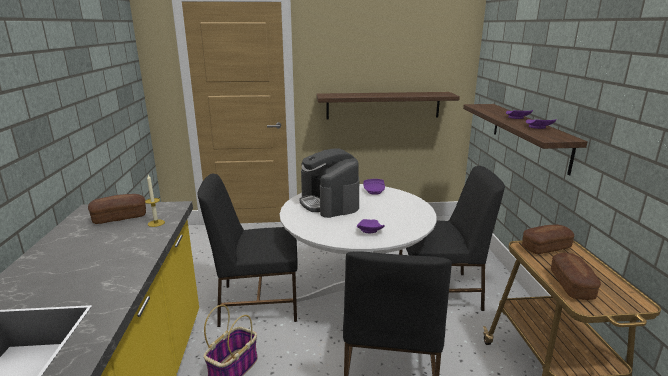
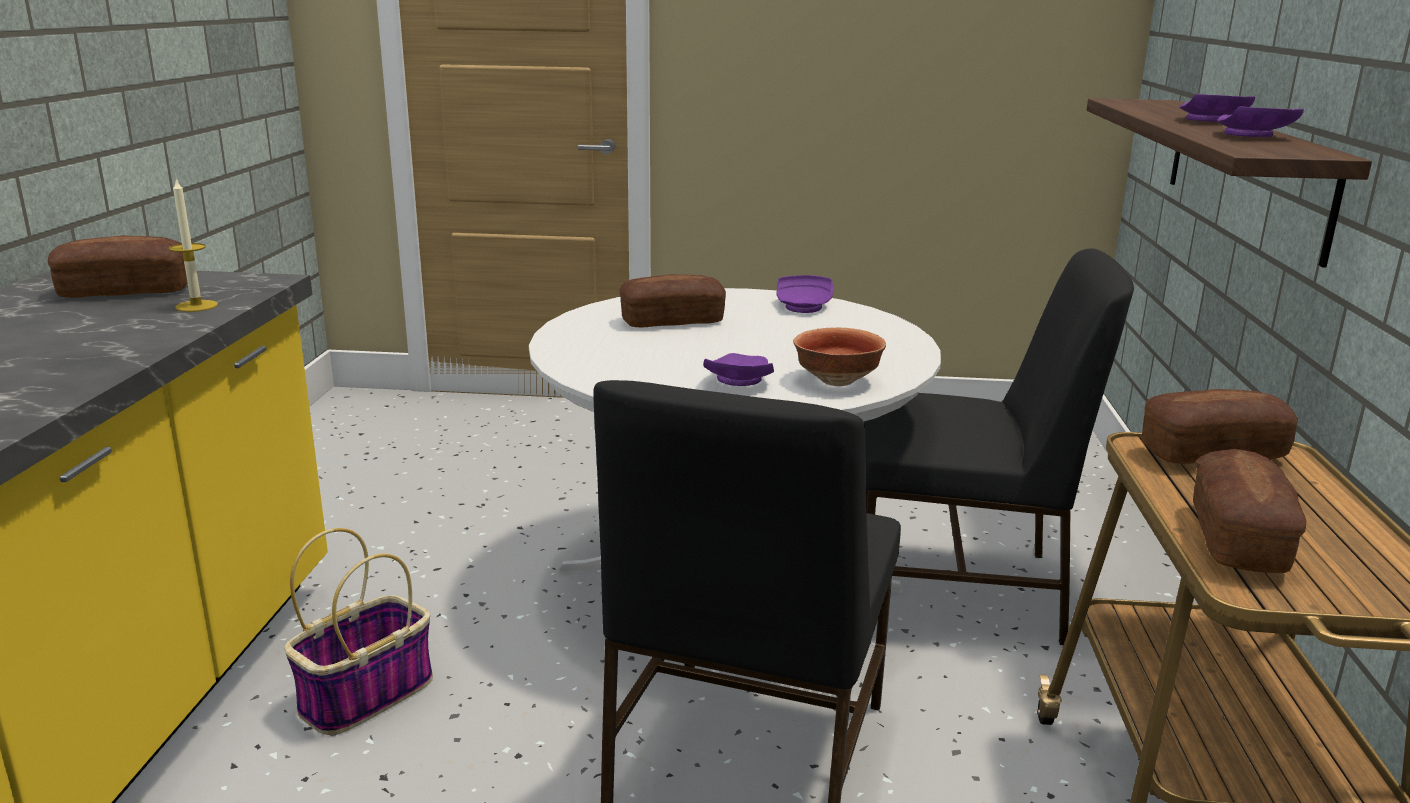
camera: 10 degrees right, 0 degrees up
(257, 302) = (481, 563): black chair -> none
(329, 203) = (672, 321): coffee machine -> bread
(383, 105) = (882, 105): shelf -> none
(404, 227) = (836, 381): none -> bowl

